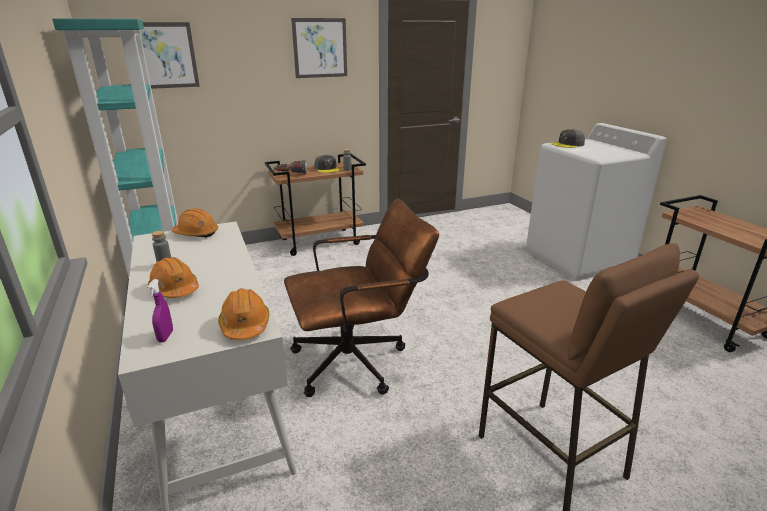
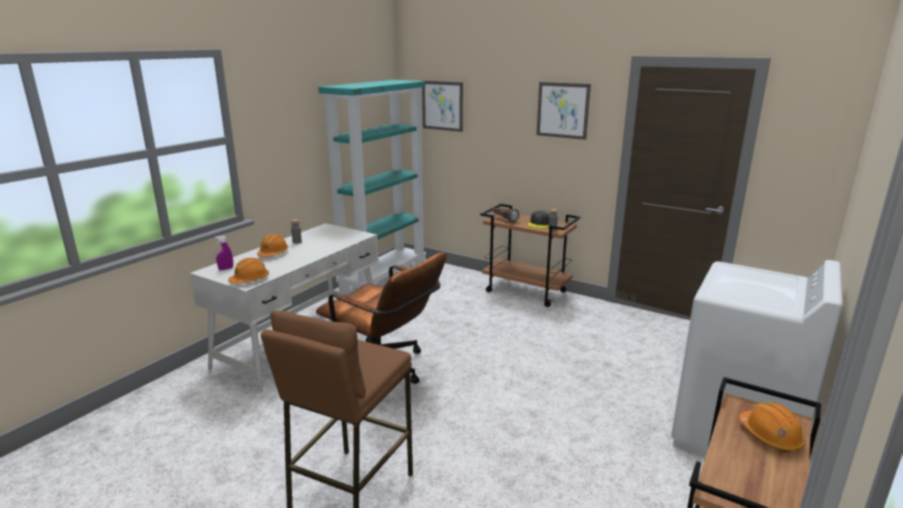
camera: 55 degrees right, 5 degrees down
(196, 233) = (345, 233): orange hard hat -> orange hard hat (770, 436)
(568, 144) = (741, 271): grey cap -> none

